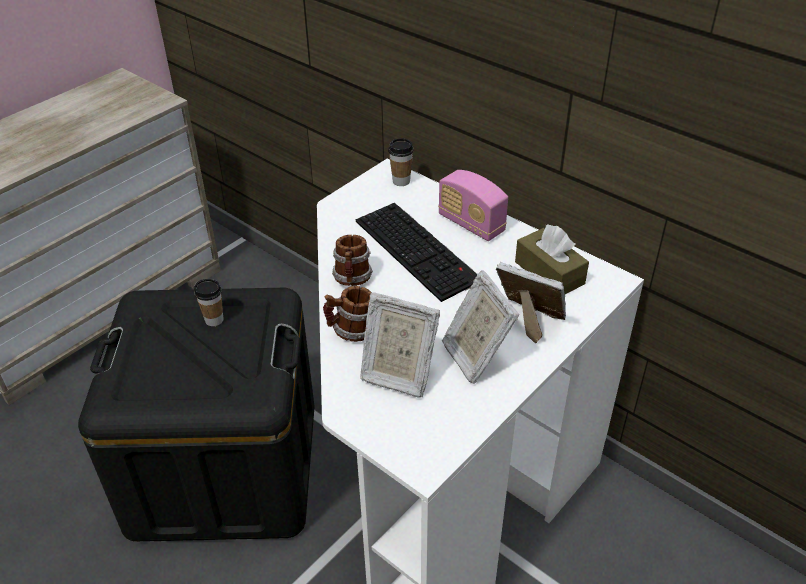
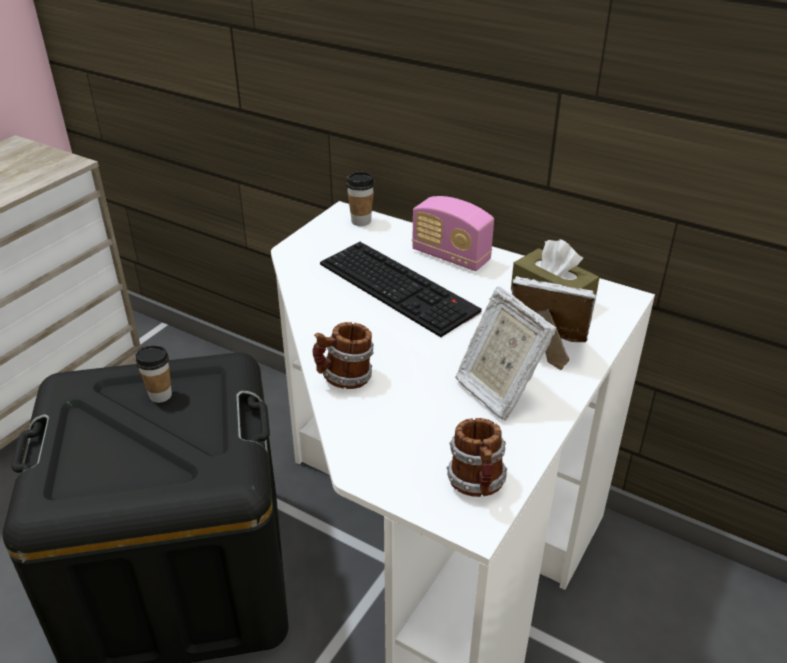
camera: 10 degrees left, 5 degrees down
(352, 280) = (332, 324): mug -> mug (477, 484)
(397, 374) = (411, 420): picture frame -> none

